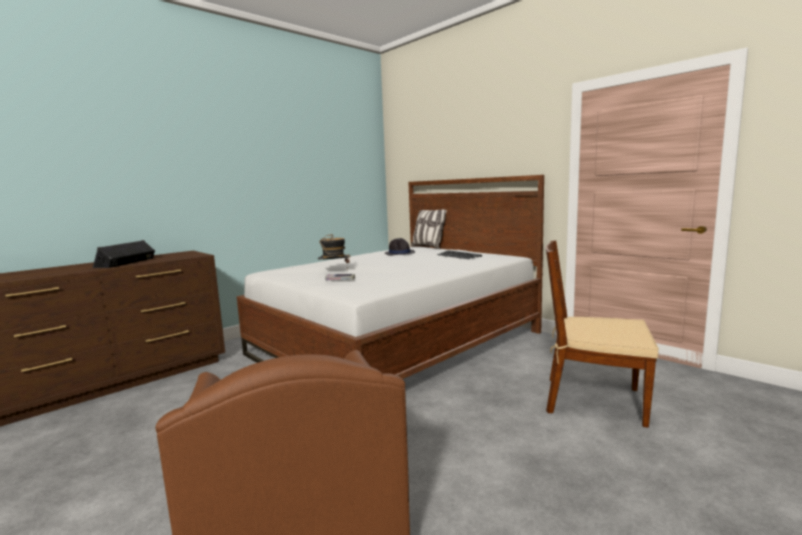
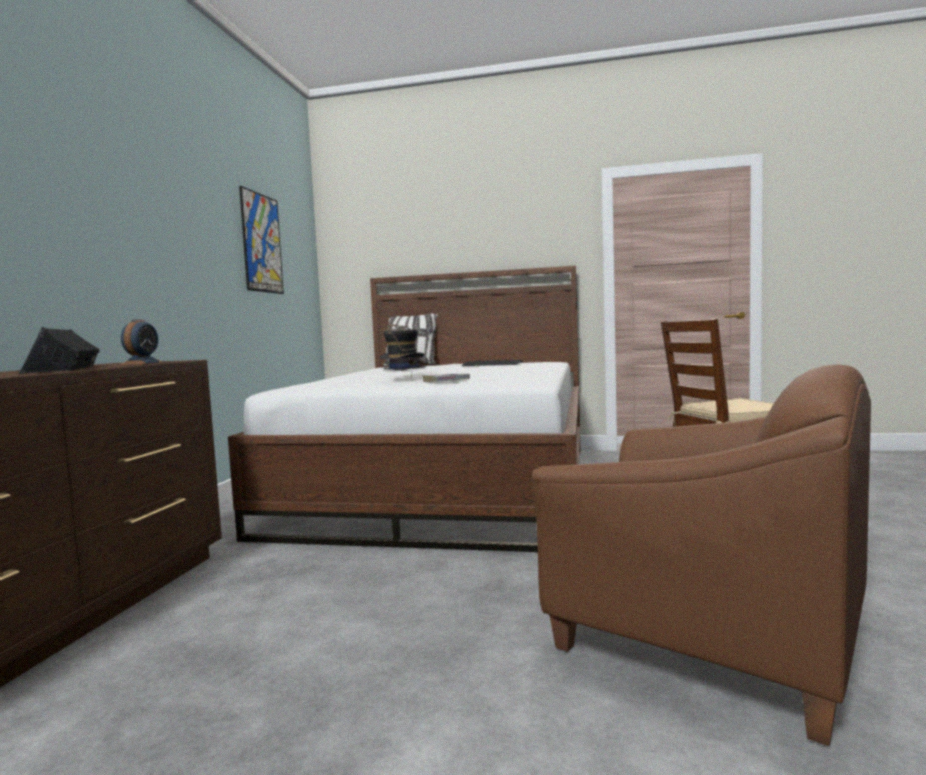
camera: 35 degrees left, 5 degrees down
(169, 259) = (142, 363): none -> alarm clock
(323, 165) = (262, 243): none -> picture

